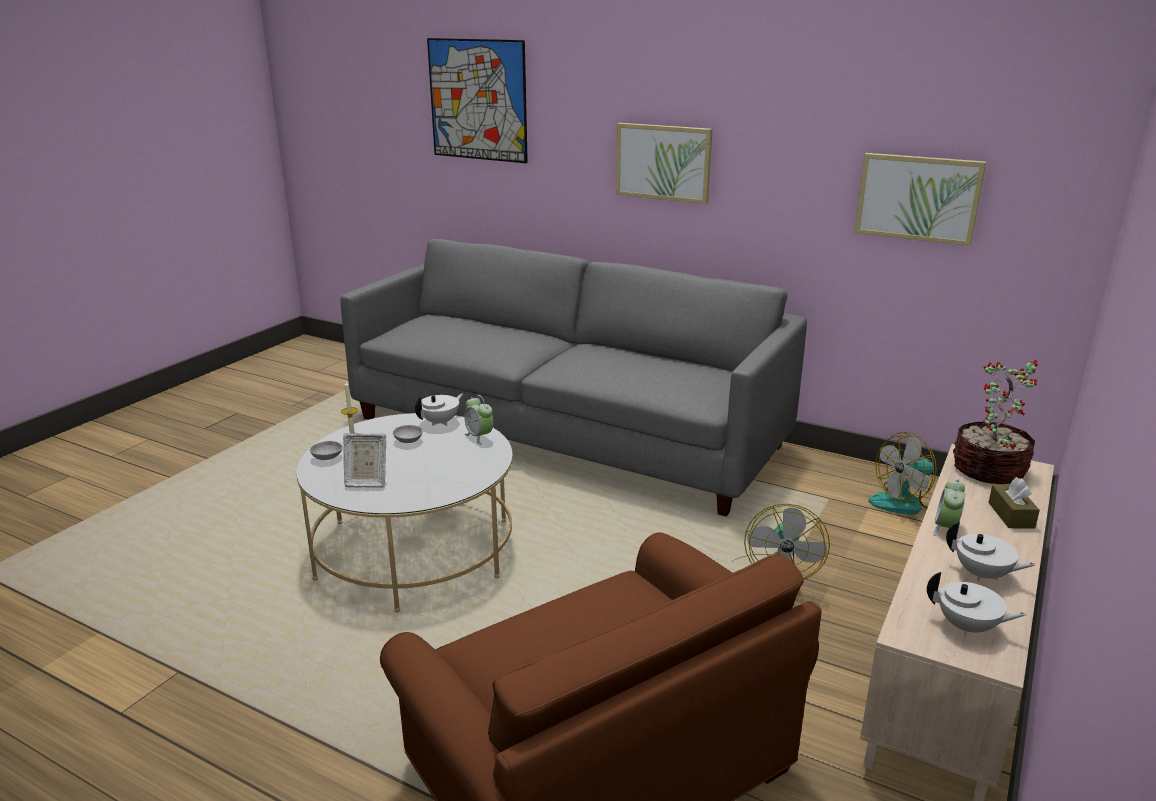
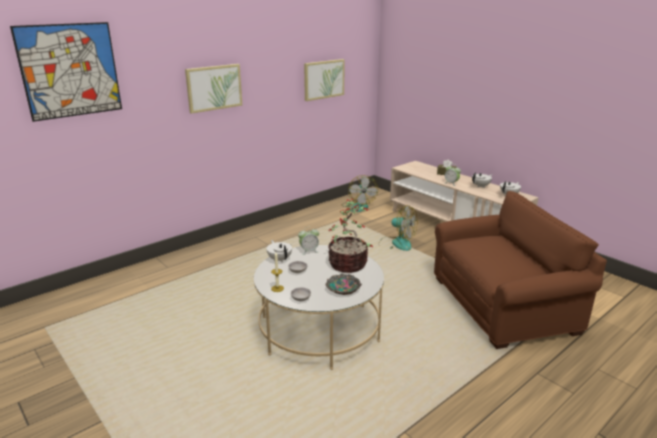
camera: 70 degrees left, 0 degrees up
(366, 482) = (342, 288): picture frame -> bowl
(565, 432) = (223, 261): grey sofa -> none
(988, 471) = (415, 168): potted plant -> potted plant (349, 264)

